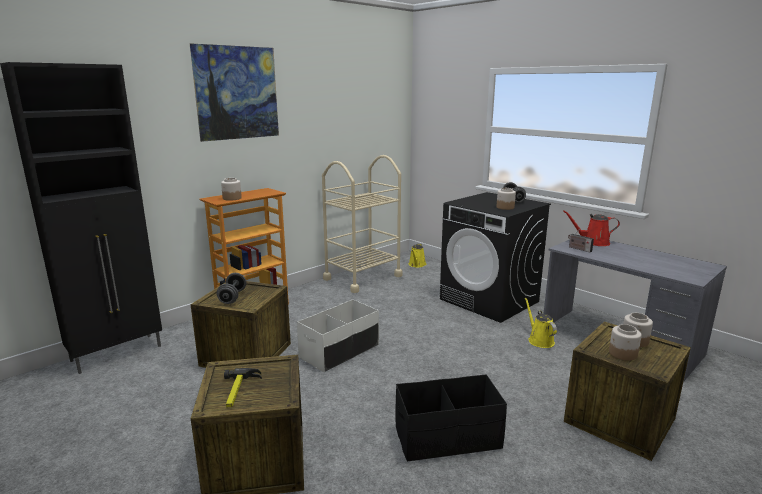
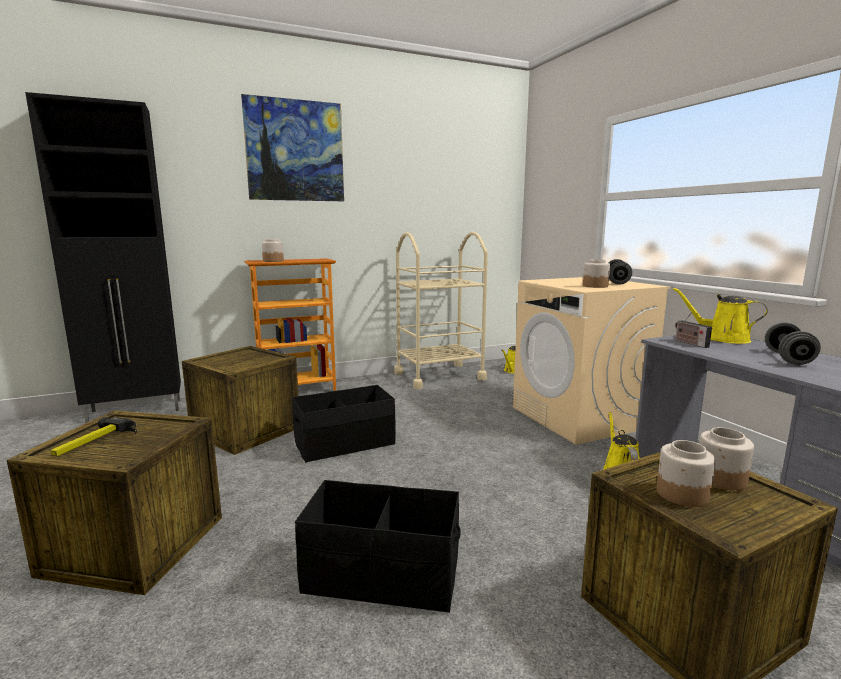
camera: 20 degrees right, 5 degrees down
(232, 297) = (228, 359): grey dumbbell -> grey dumbbell (788, 358)
(340, 351) = (345, 444): white storage box -> black storage box
(489, 300) = (579, 417): black washing machine -> beige washing machine
(593, 242) = (722, 339): red watering can -> yellow watering can

